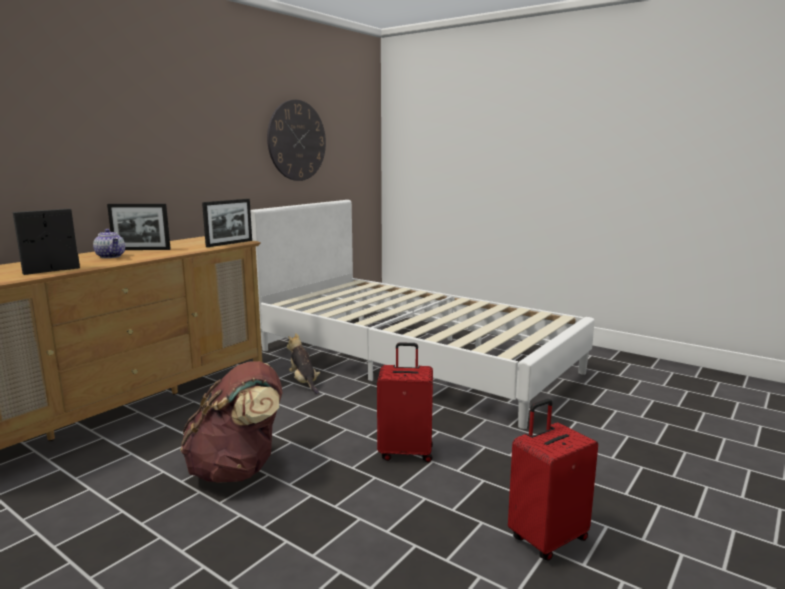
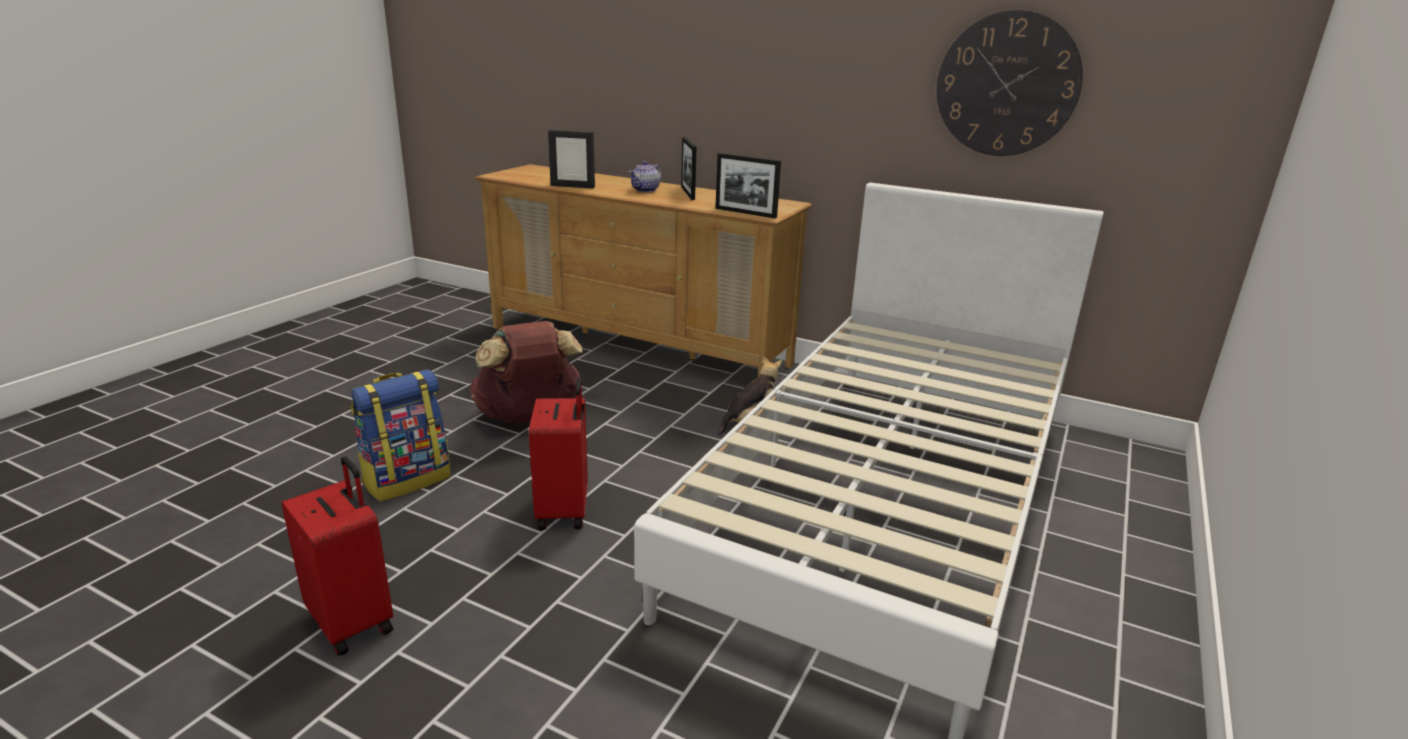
camera: 80 degrees right, 10 degrees up
(51, 271) = (573, 186): picture frame -> picture frame turned 150 degrees clockwise
(333, 534) = (407, 479): none -> backpack

